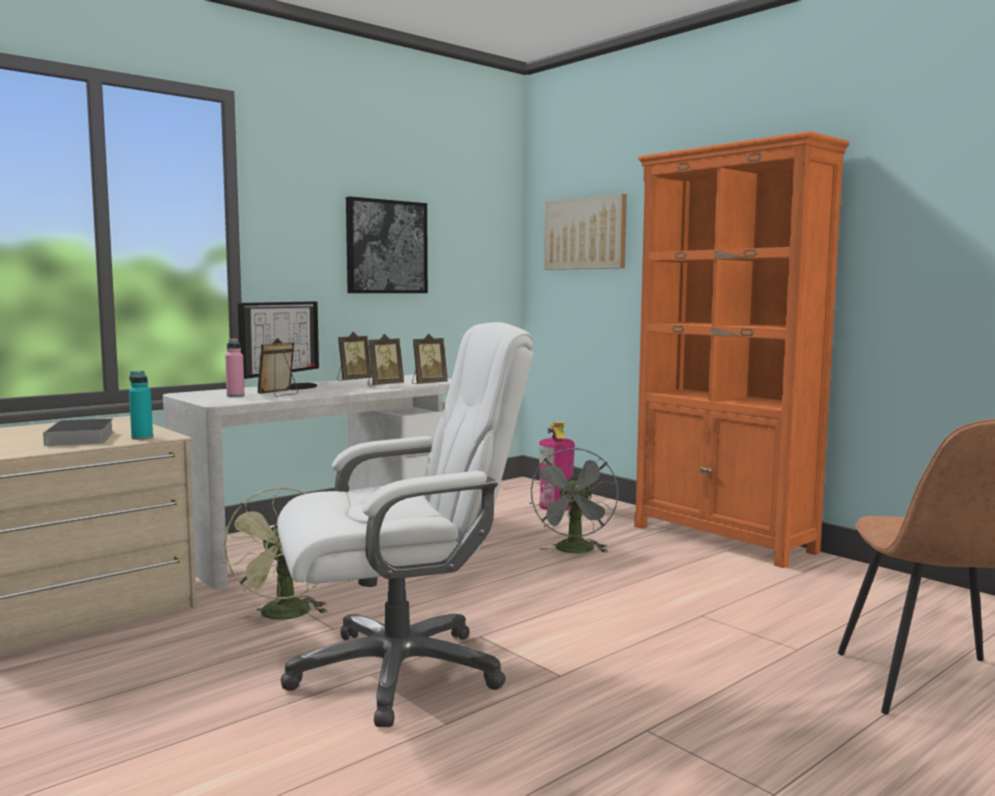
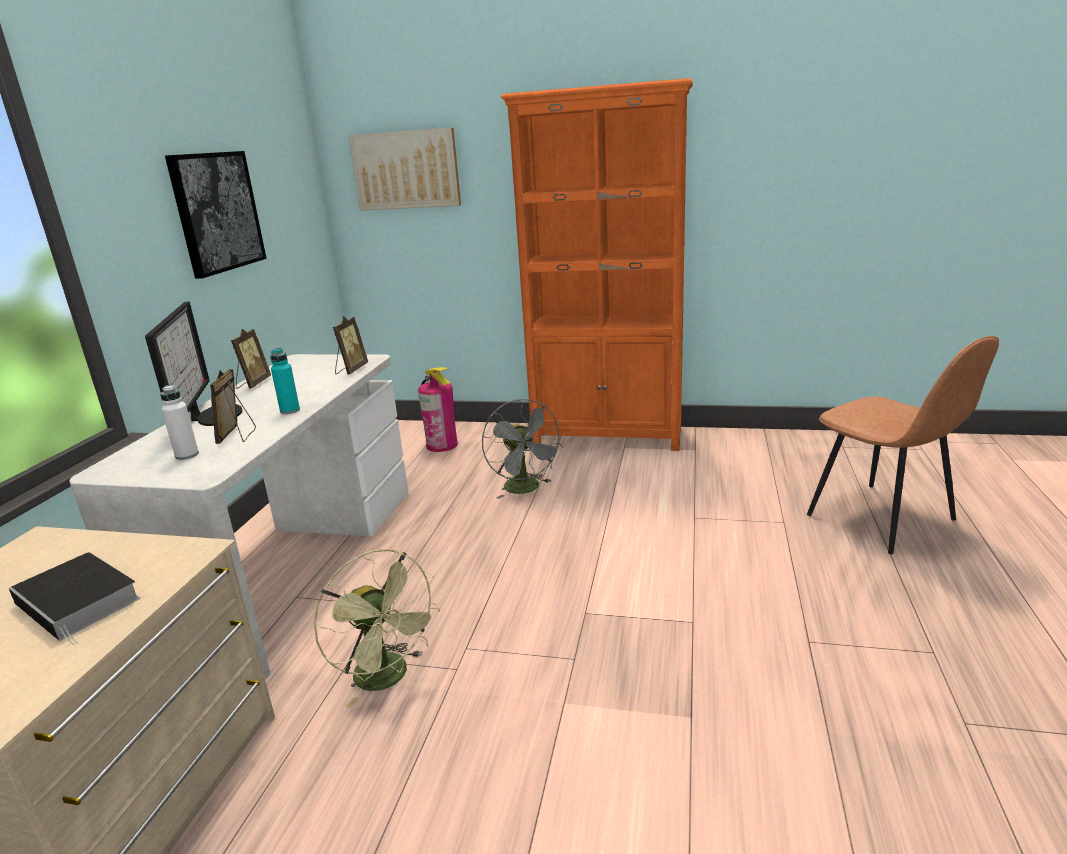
camera: 35 degrees left, 15 degrees up
(142, 438) = (171, 566): turquoise bottle -> turquoise bottle (290, 410)
(235, 396) = (187, 455): pink bottle -> white bottle
(384, 385) = (311, 384): picture frame -> none
(399, 671) = (582, 685): white office chair -> none

